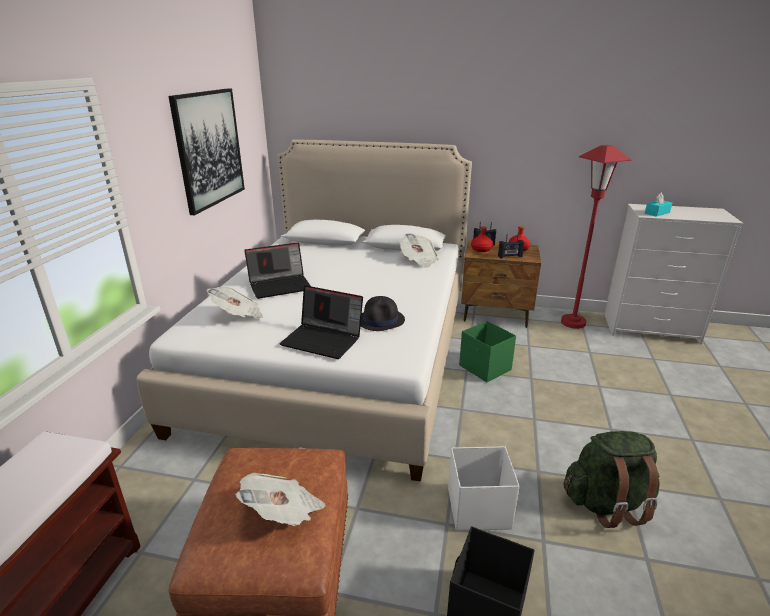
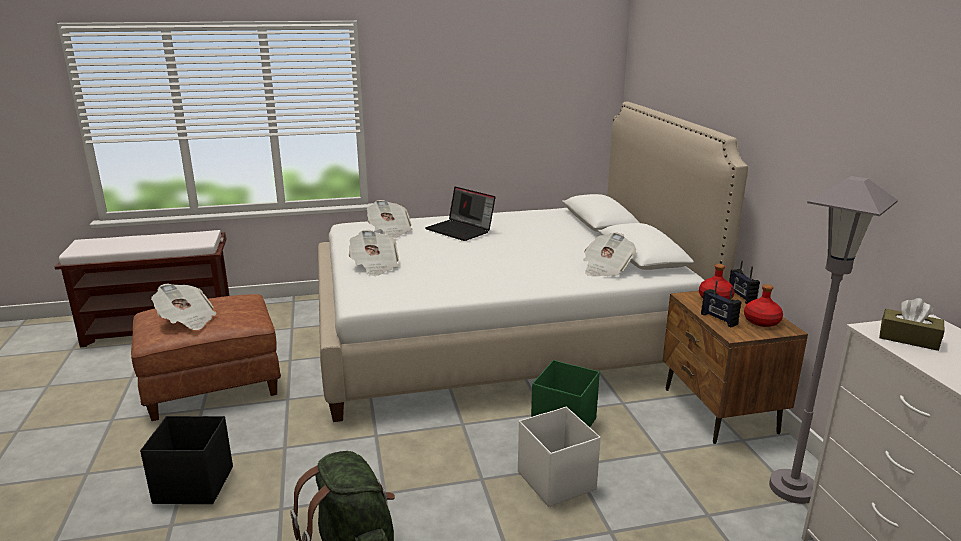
camera: 65 degrees right, 5 degrees down
(209, 149) = (498, 92): picture -> none
(324, 340) = (375, 266): laptop -> newspaper
(380, 320) = (431, 279): black hat -> none
(477, 508) = (310, 461): white storage box -> white storage box (556, 480)
(573, 322) = (792, 488): red floor lamp -> grey floor lamp
(657, 213) = (908, 339): turquoise tissue box -> brown tissue box

